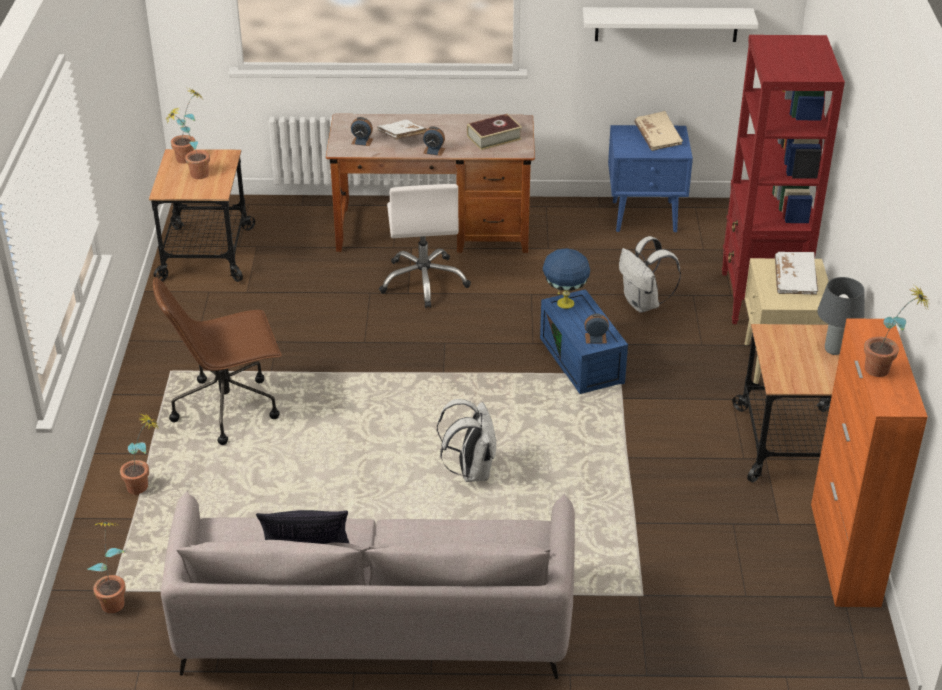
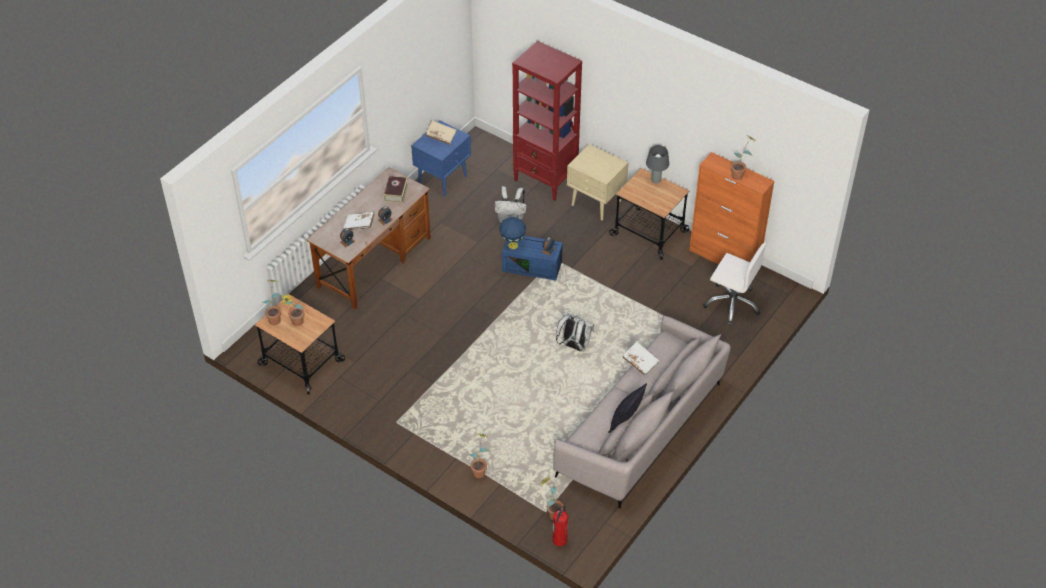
camera: 55 degrees left, 10 degrees up
(66, 633) = (560, 539): none -> fire extinguisher
(228, 408) = (448, 412): brown office chair -> none
(424, 281) = (415, 288): white office chair -> white office chair (732, 304)
(666, 24) = (423, 77): white shelf -> none
(795, 281) = (597, 162): white book -> white book (640, 362)

